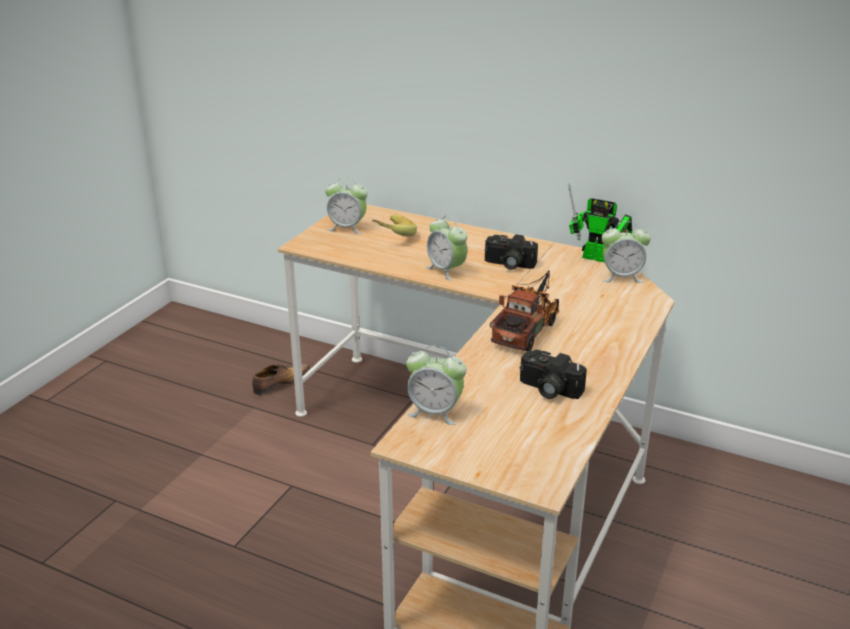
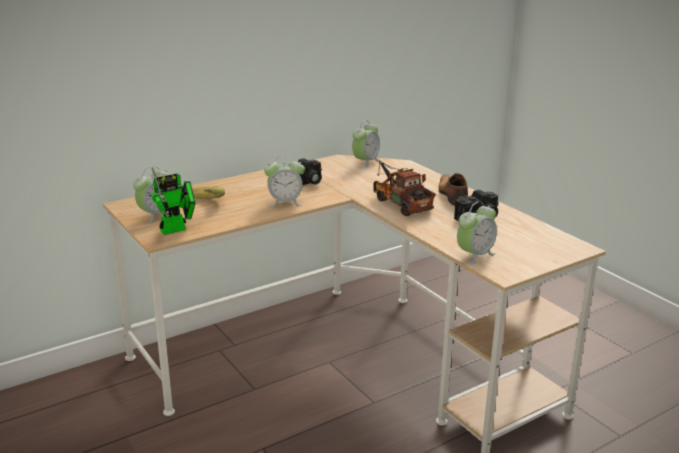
camera: 60 degrees left, 5 degrees down
(280, 383) = (108, 410): shoe -> shoe (451, 195)
(599, 258) = (333, 160): toy robot -> toy robot (177, 229)

